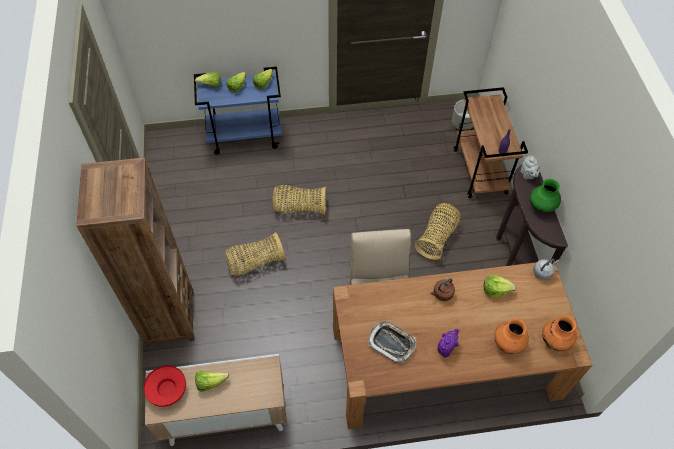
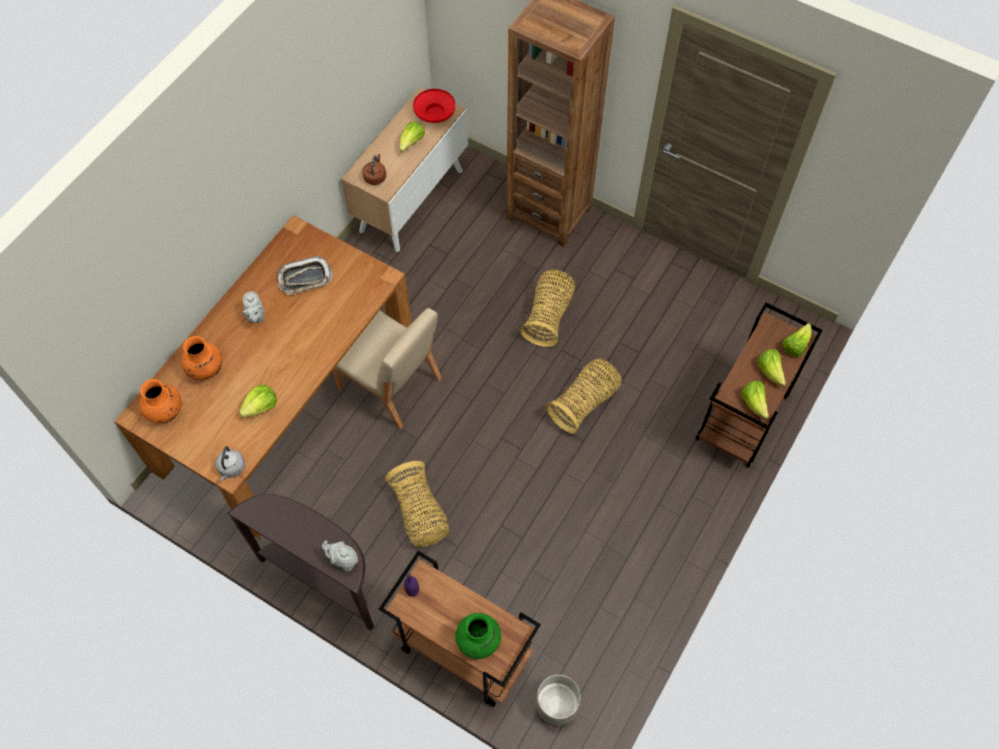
camera: 130 degrees right, 5 degrees up
(245, 136) = (742, 418): blue cart -> brown cart
(442, 294) = (306, 356): brown kettle -> brown kettle (375, 177)
(446, 348) = (256, 316): purple teapot -> grey teapot
(542, 206) = (293, 534): green vase -> green vase (478, 641)

